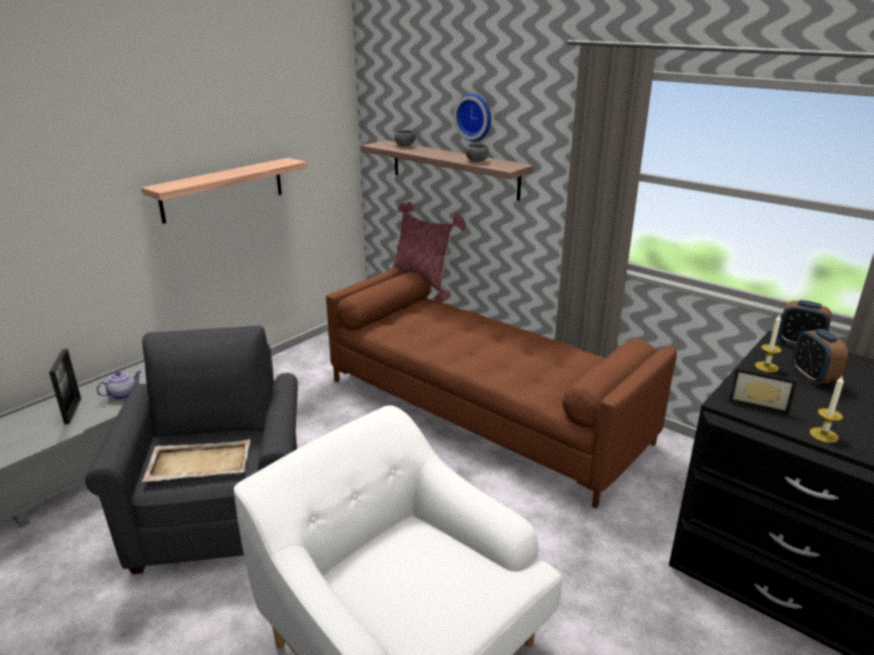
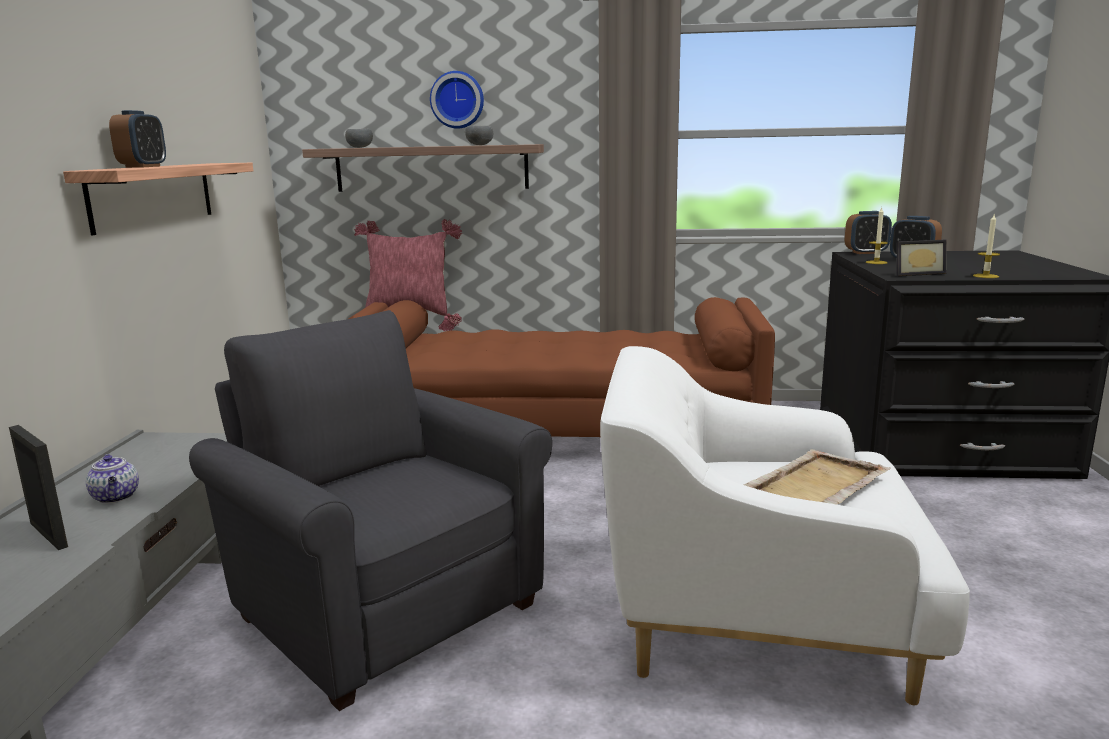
camera: 35 degrees left, 10 degrees down
(123, 394) = (116, 497): teapot -> teapot turned 135 degrees clockwise
(198, 463) = (396, 497): beige tray -> beige tray (815, 485)
(203, 178) = (143, 167): none -> alarm clock

